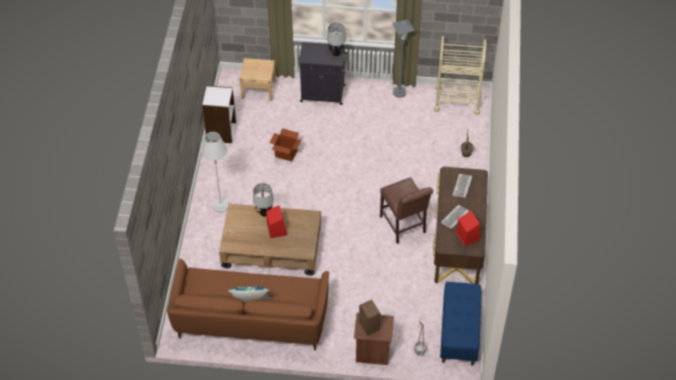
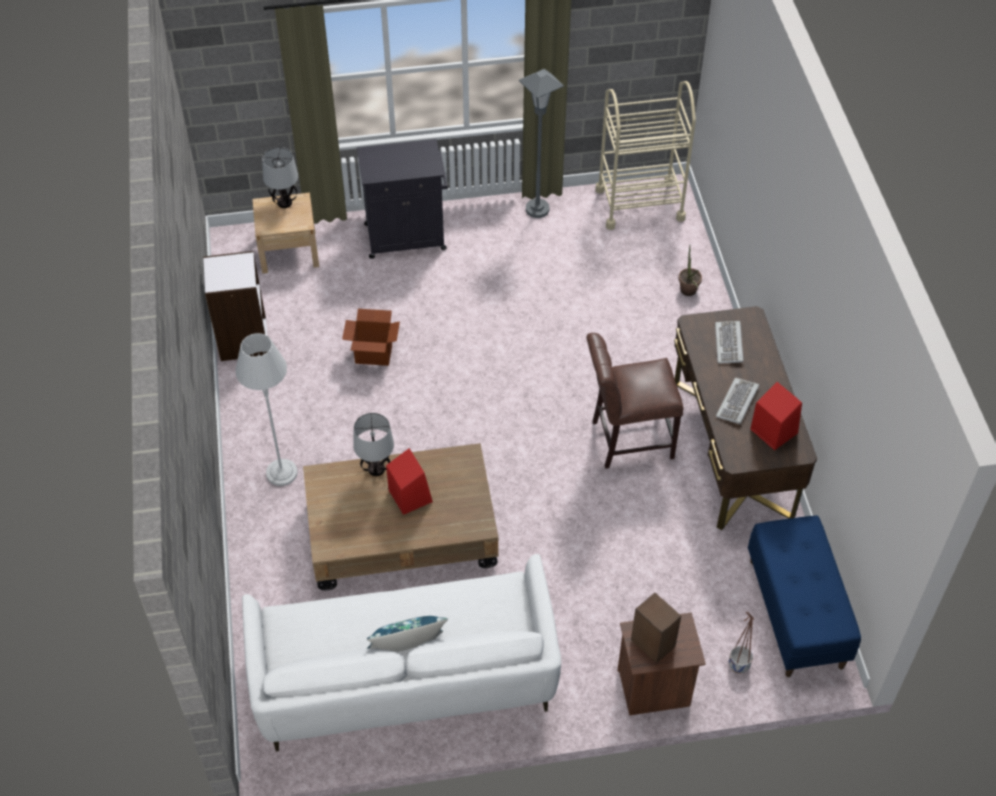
camera: 15 degrees left, 0 degrees up
(250, 320) = (405, 681): brown sofa -> white sofa
(336, 53) = (424, 155): table lamp -> table lamp (284, 203)
(403, 226) = (627, 440): brown chair -> brown chair turned 120 degrees clockwise

